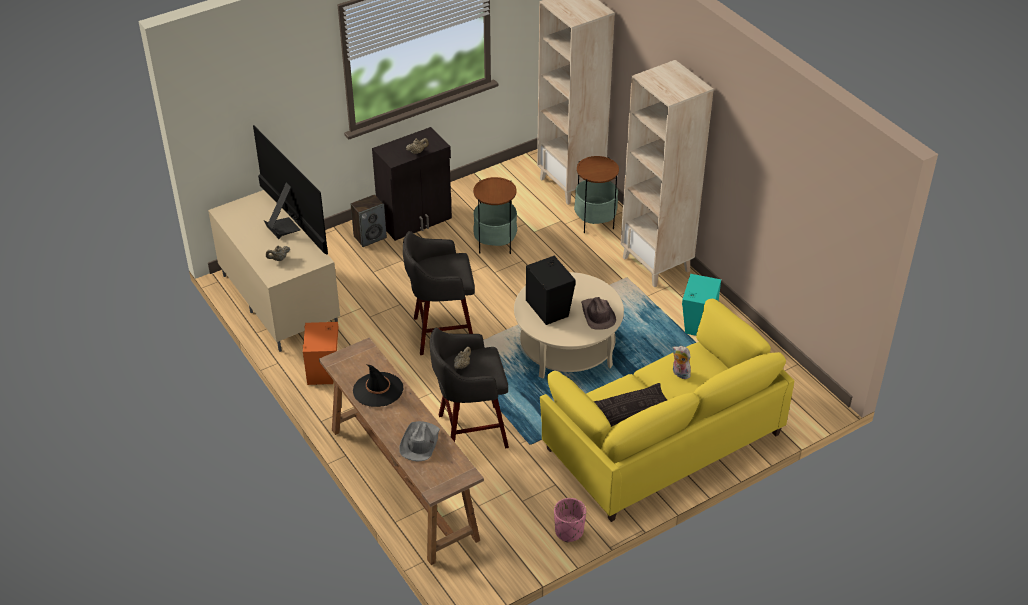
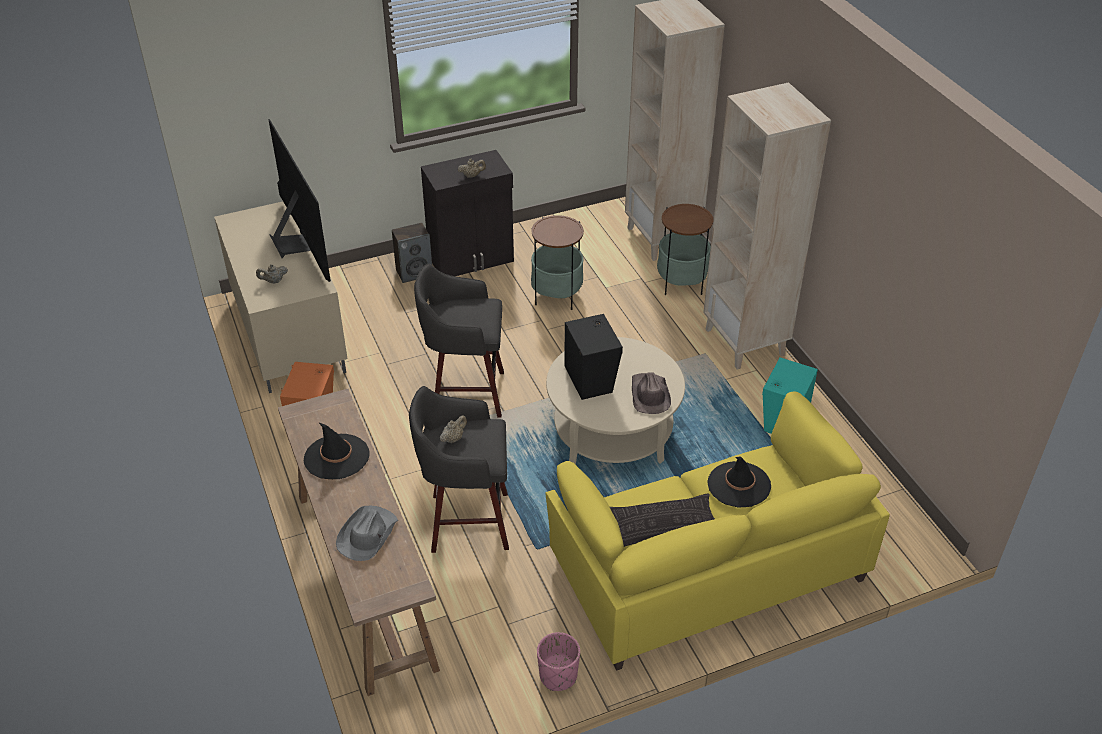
camera: 10 degrees right, 0 degrees up
(679, 374) = (738, 485): plush toy -> black hat

